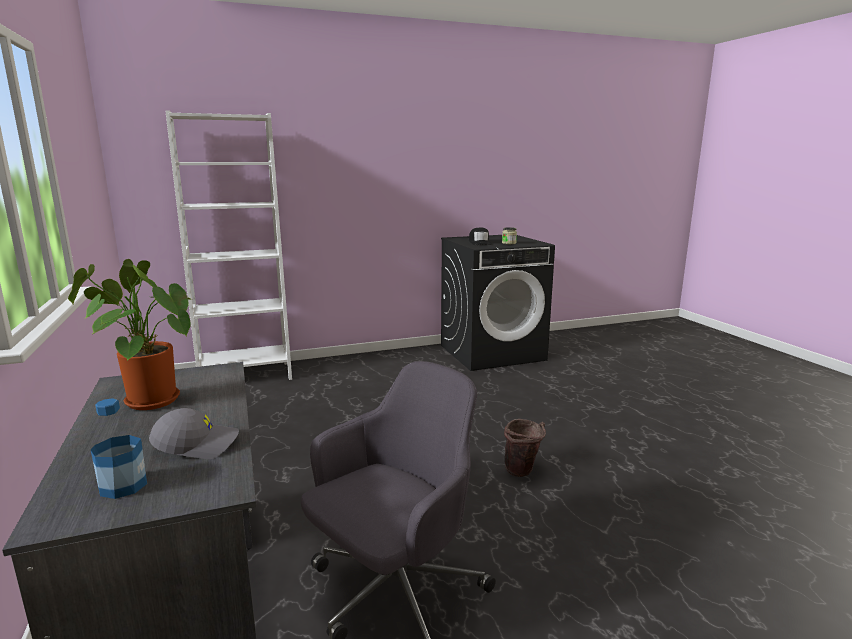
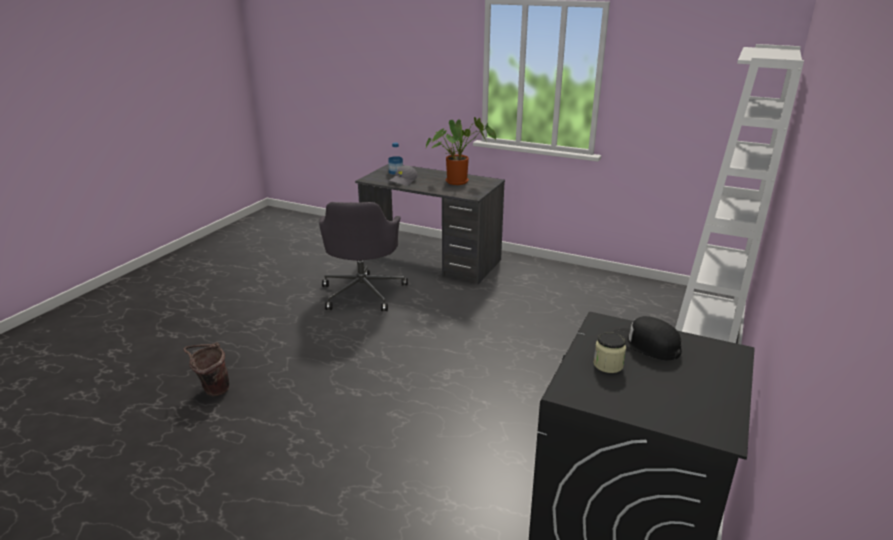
camera: 135 degrees right, 10 degrees up
(522, 472) = (367, 369): brown bucket -> brown bucket (212, 390)

